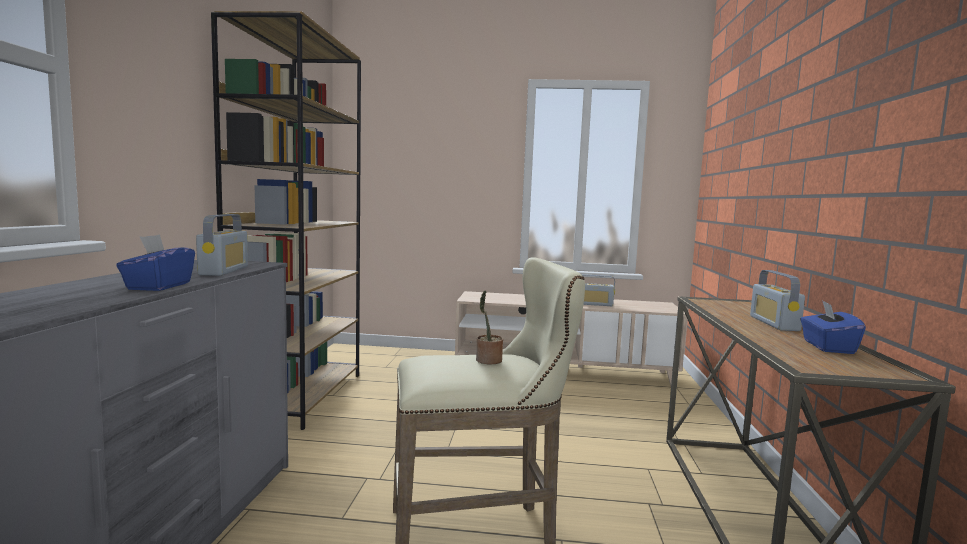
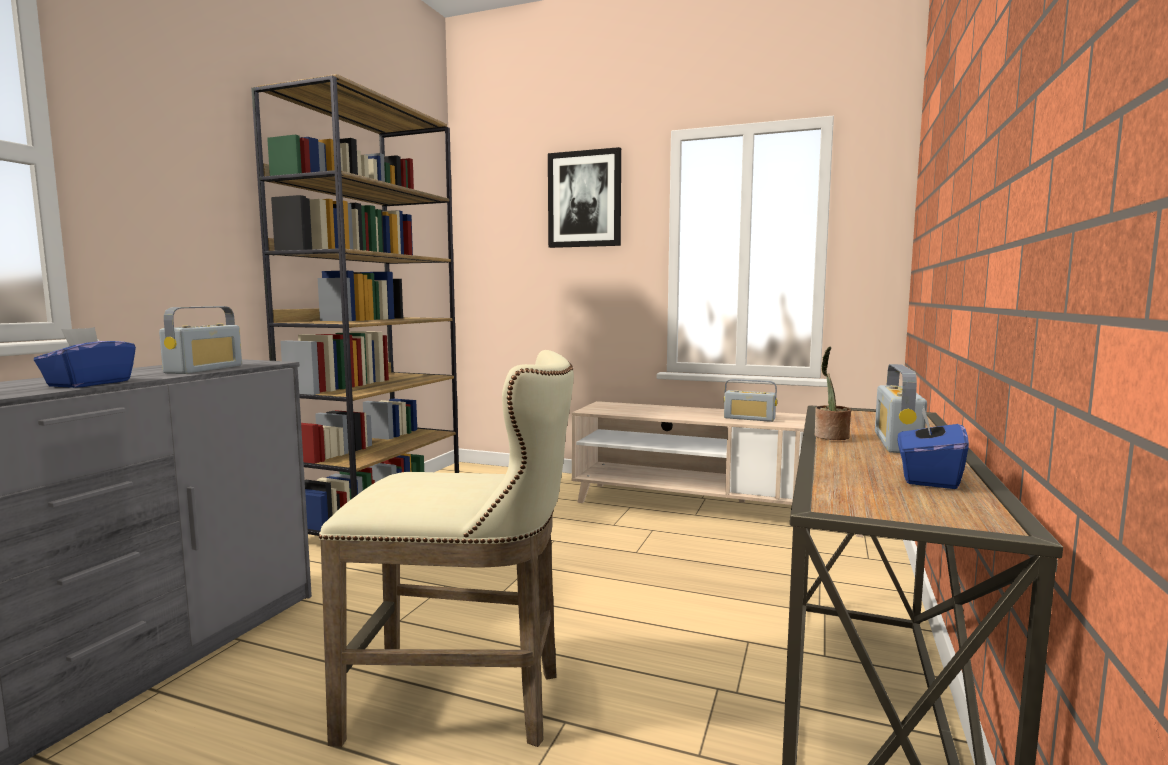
camera: 15 degrees right, 0 degrees up
(455, 127) = (584, 199): none -> picture
(487, 361) = (460, 480): potted plant -> potted plant (830, 437)

